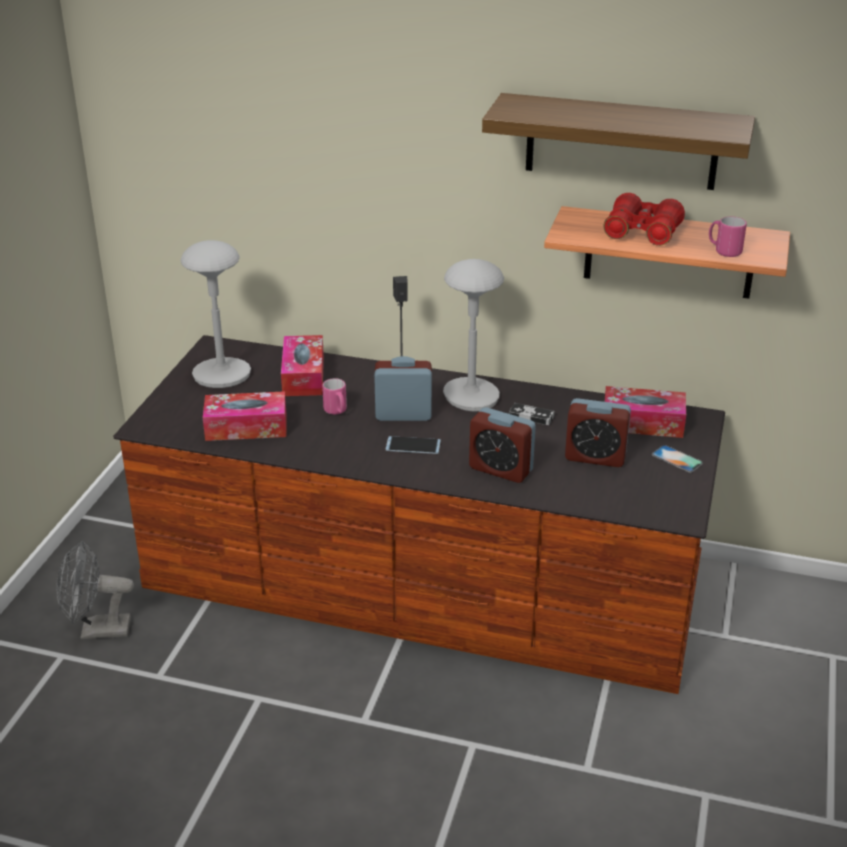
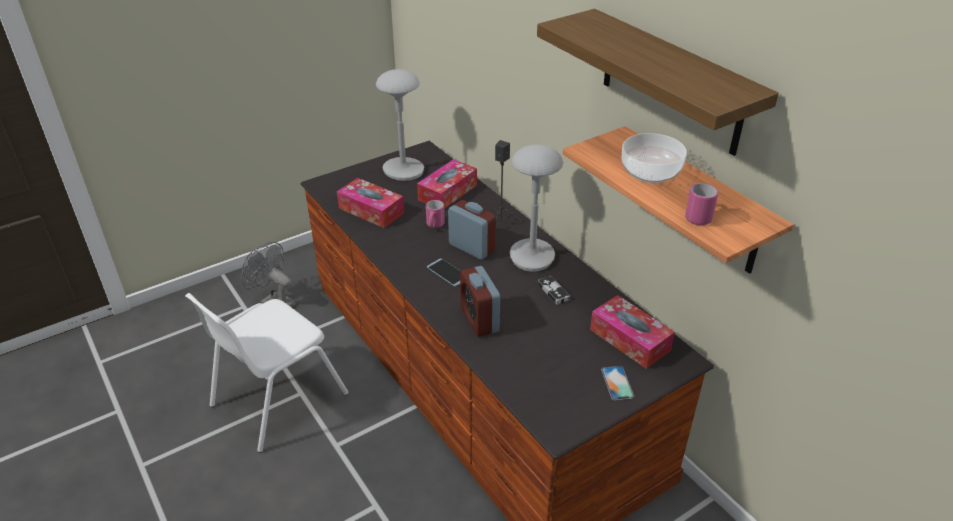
camera: 40 degrees right, 5 degrees up
(239, 720) = (276, 400): none -> white chair
(595, 457) = (557, 347): alarm clock -> none
(642, 232) = (651, 172): red binoculars -> bowl

